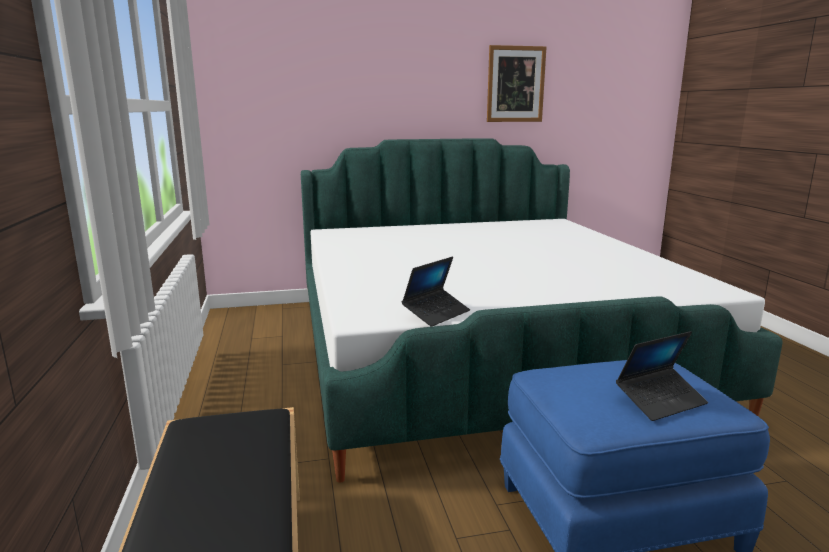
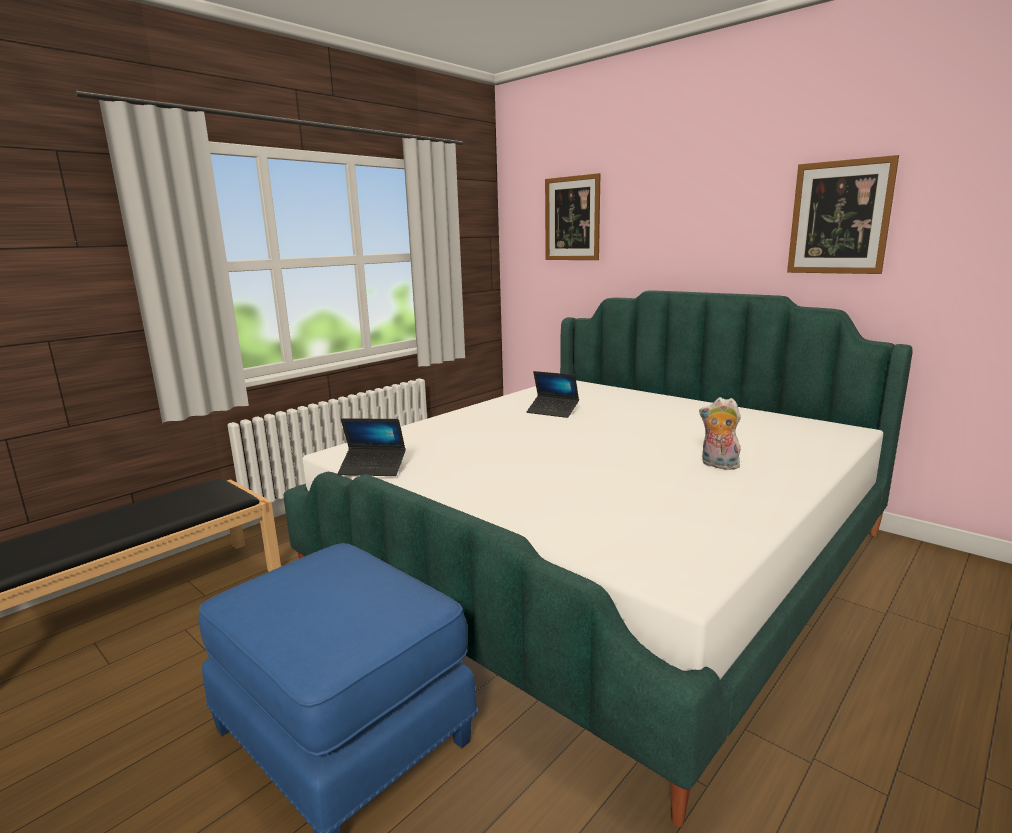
camera: 55 degrees right, 0 degrees up
(290, 73) = (572, 218): none -> picture
(573, 248) = (718, 465): none -> plush toy
(660, 401) = (303, 616): laptop -> laptop (552, 411)

